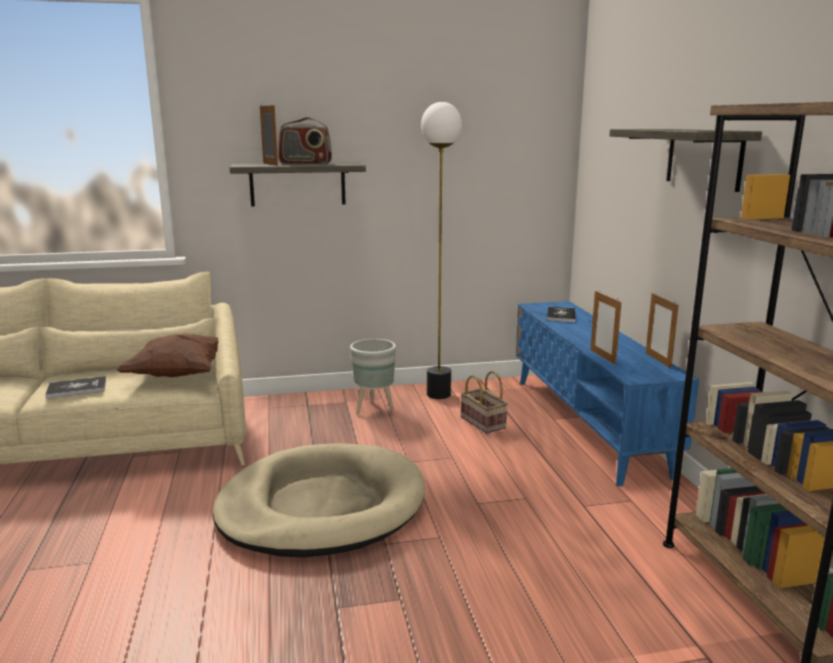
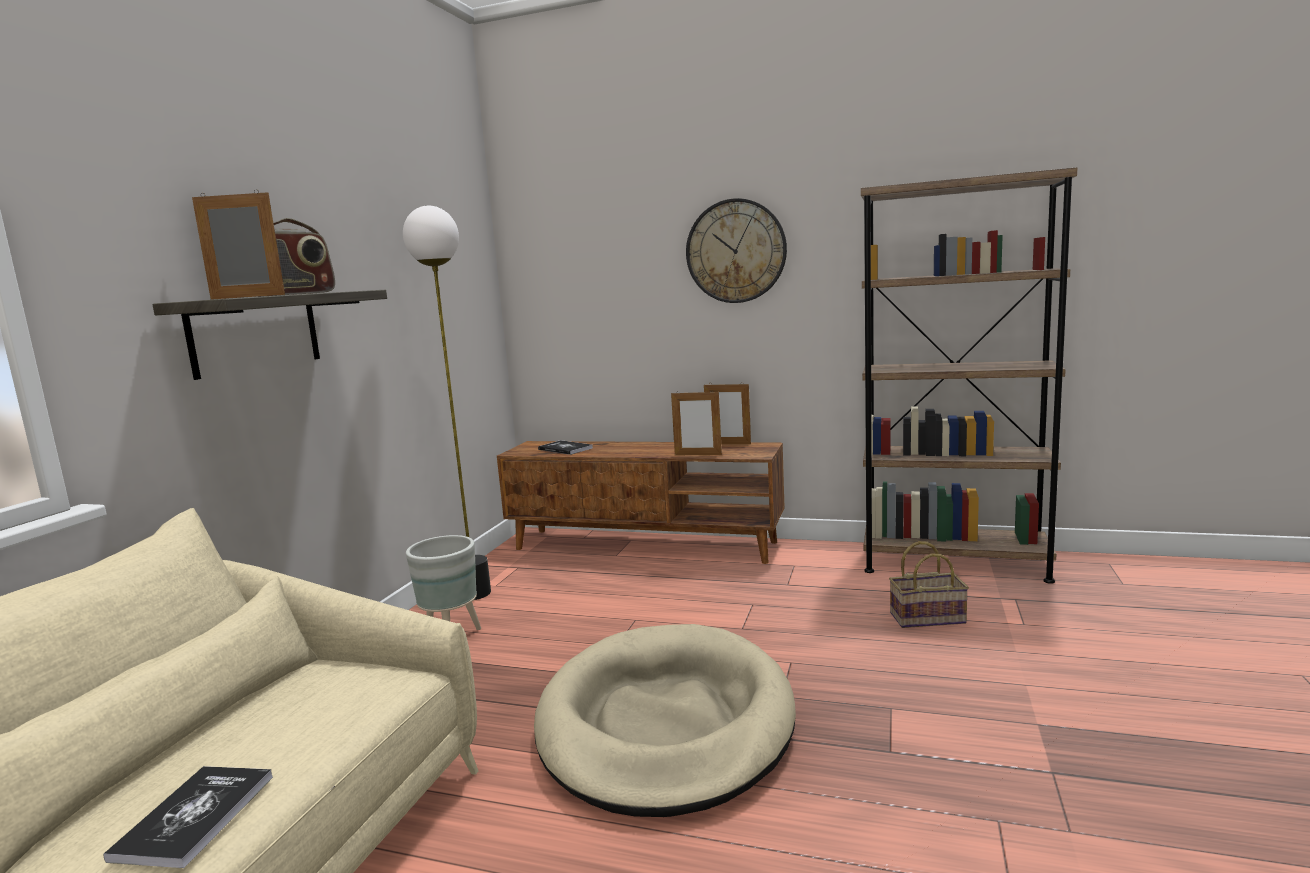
camera: 60 degrees left, 5 degrees down
(179, 374) = (316, 689): brown pillow -> none
(484, 423) = (580, 586): basket -> basket (928, 617)
(587, 424) = (645, 545): blue tv stand -> brown tv stand
(704, 158) = (736, 251): shelf -> wall clock

